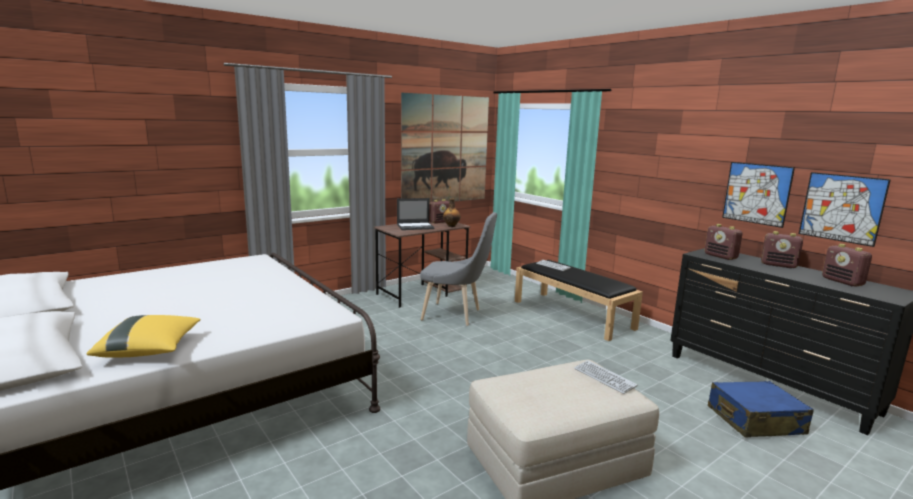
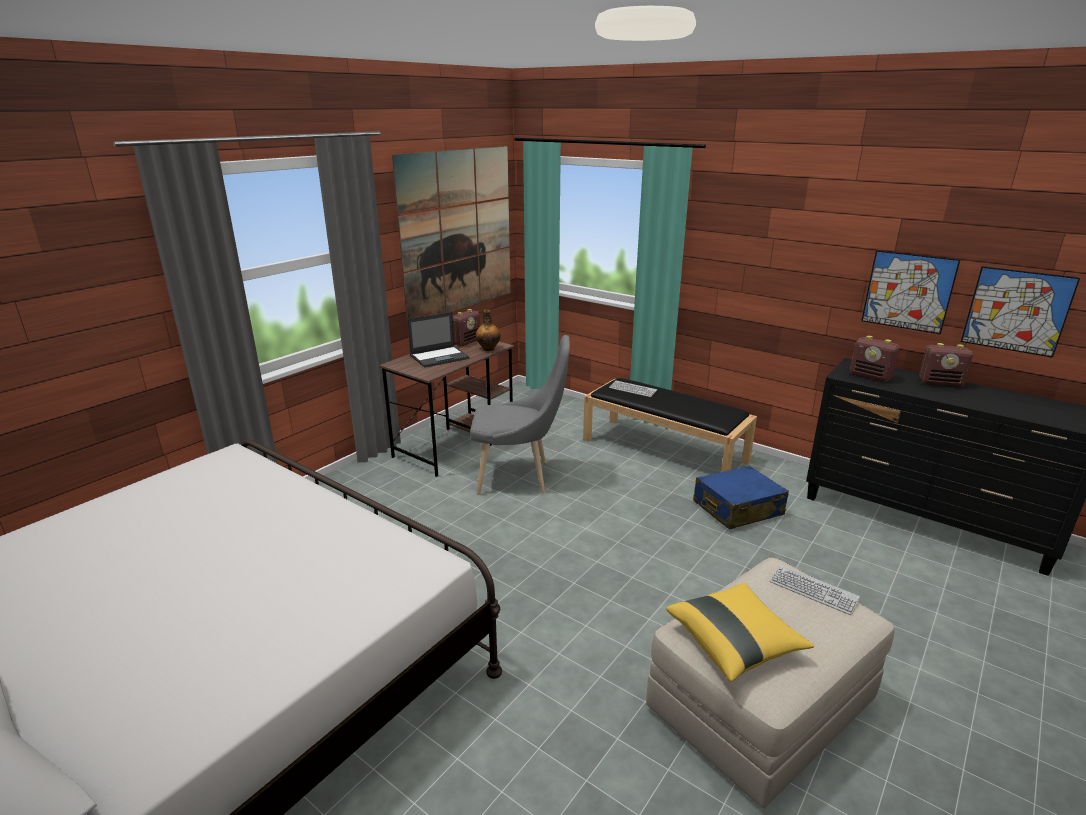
camera: 15 degrees left, 10 degrees up
(150, 350) = (180, 715): yellow pillow -> yellow pillow (735, 643)
(755, 420) = (936, 580): blue suitcase -> blue suitcase (737, 508)
(843, 282) = (1023, 404): radio -> none

